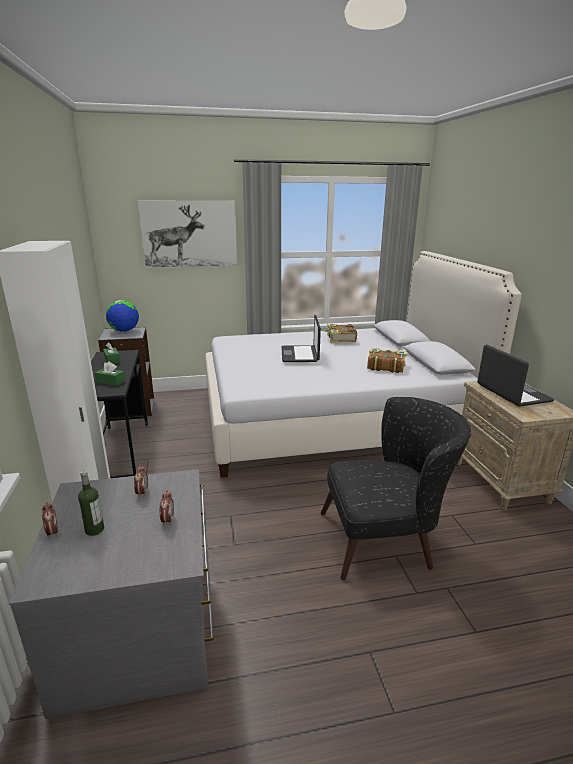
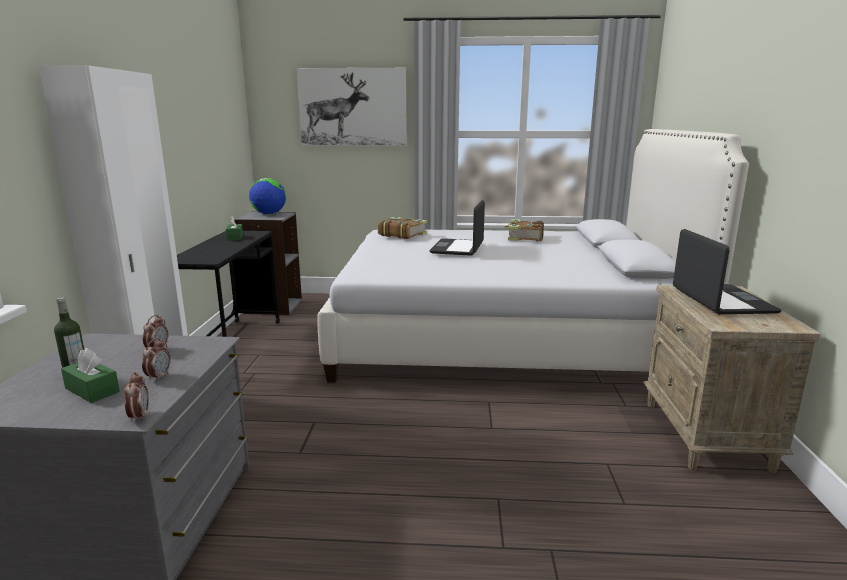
camera: 15 degrees right, 5 degrees down
(52, 533) = (34, 372): alarm clock -> alarm clock (139, 416)
(110, 382) = (214, 253): green tissue box -> green tissue box (92, 390)
(385, 366) = (561, 265): book -> book (402, 234)
(386, 539) = (496, 477): black armchair -> none

